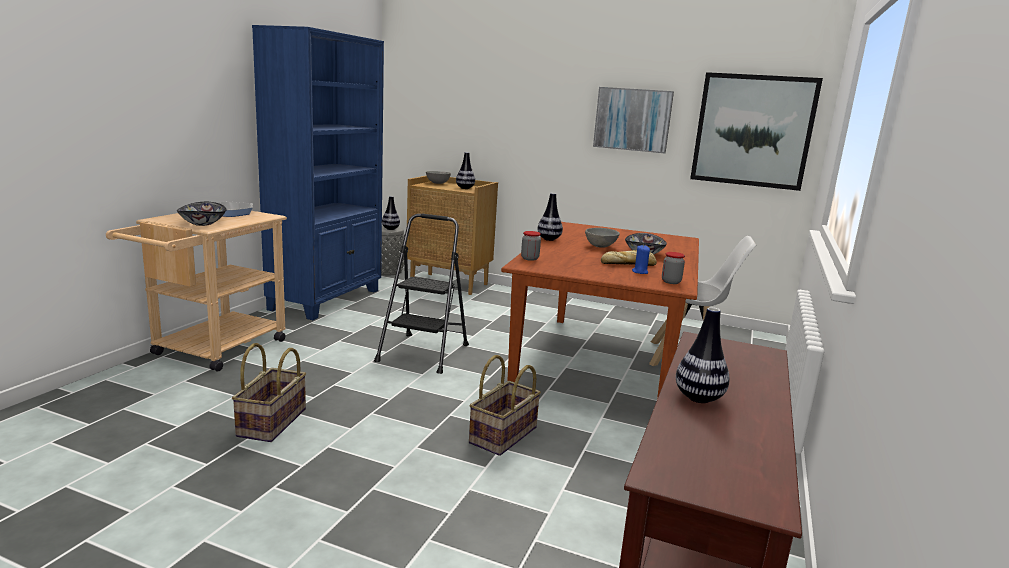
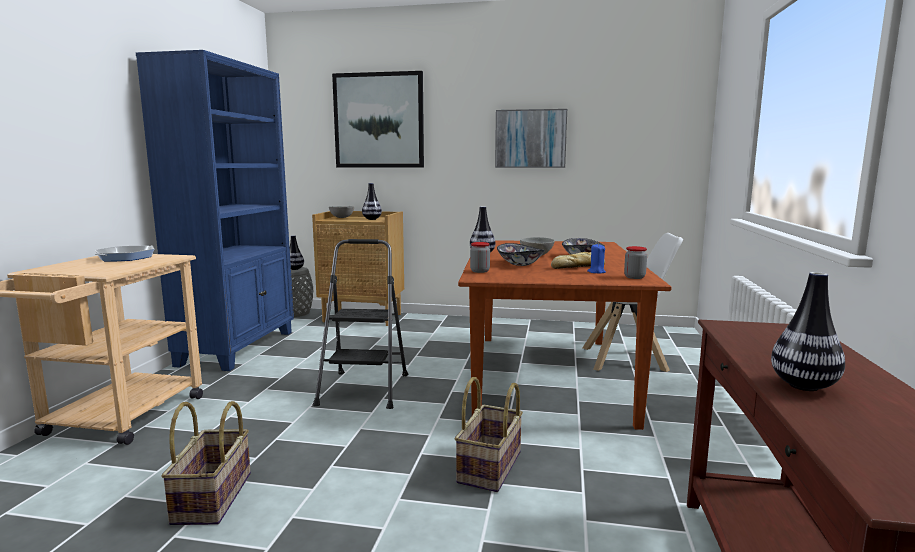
camera: 10 degrees left, 5 degrees down
(202, 223) = (95, 269): bowl -> bowl (519, 264)
(753, 131) = (644, 140): picture -> picture (379, 120)

